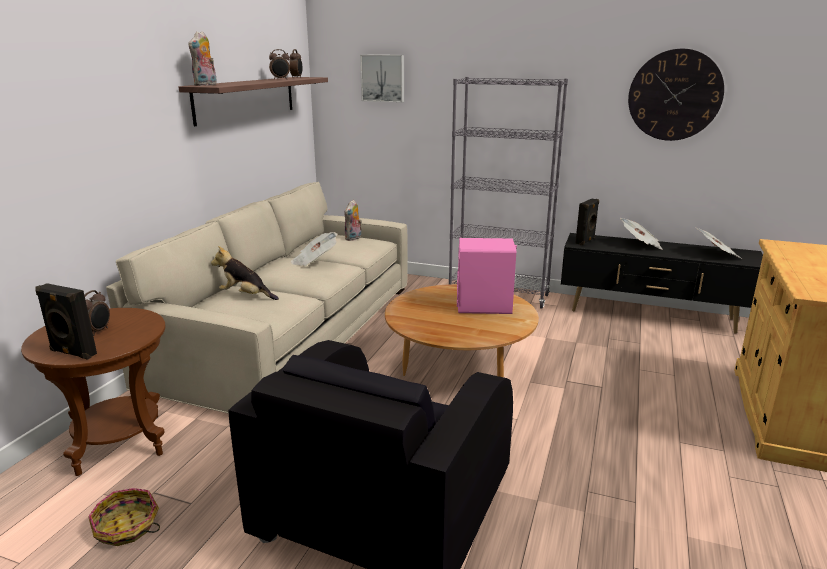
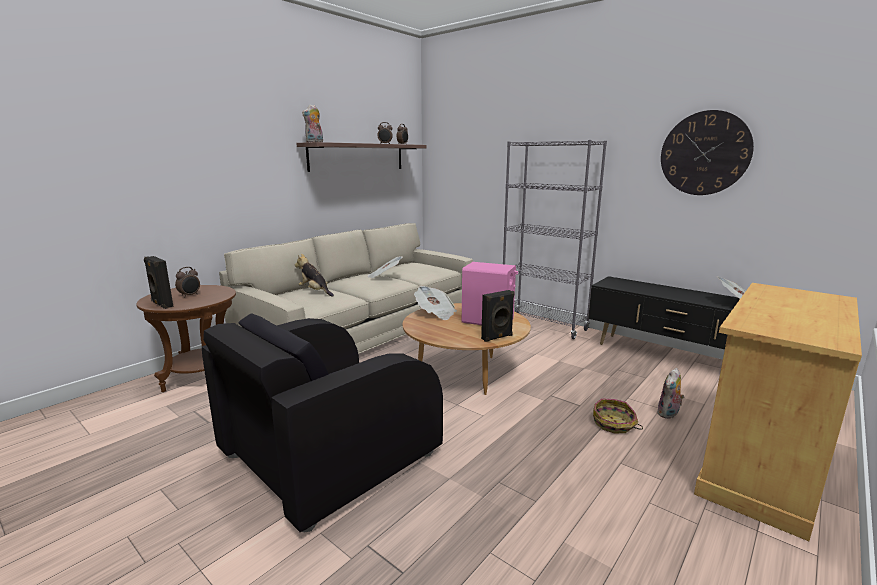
camera: 20 degrees right, 5 degrees down
(127, 528) = (161, 428): basket -> basket (614, 424)
(353, 238) = (428, 266): plush toy -> plush toy (669, 414)
(383, 78) = (469, 146): picture -> none
(585, 241) = (615, 283): black speaker -> black speaker (497, 337)
(640, 245) = (666, 290): newspaper -> newspaper (435, 313)

